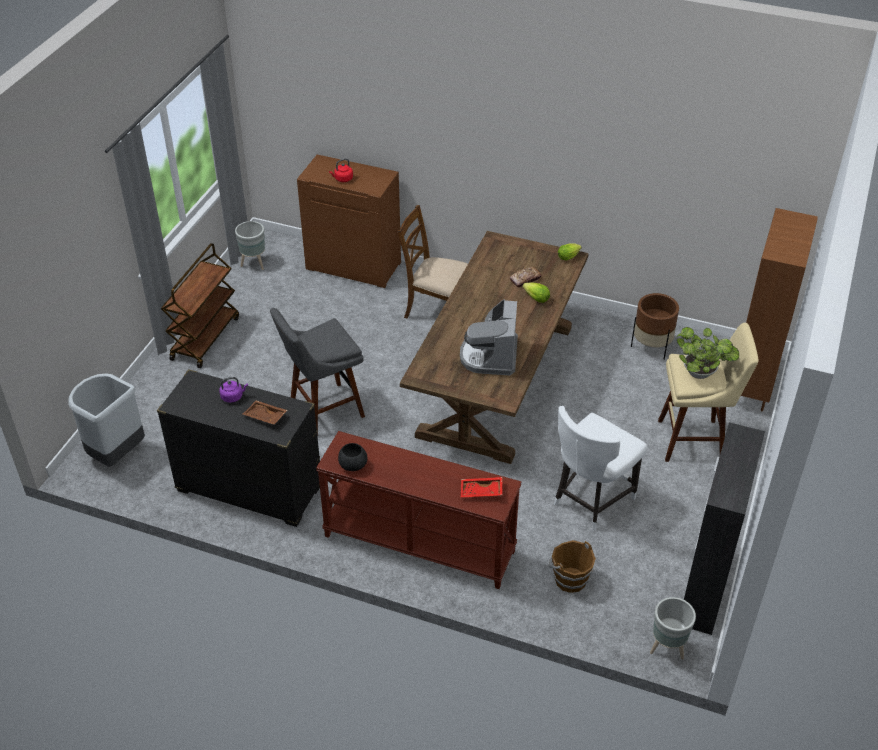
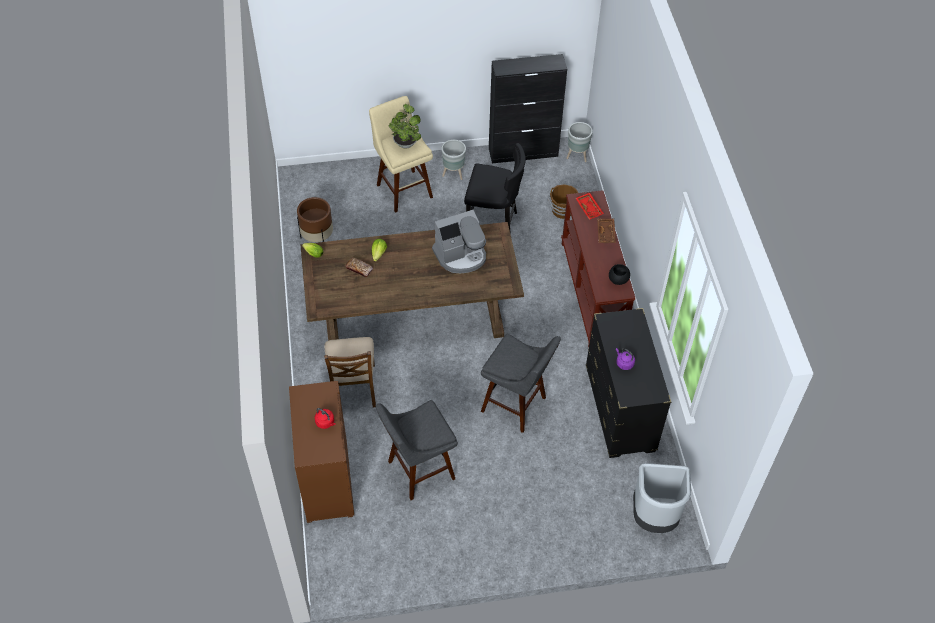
camera: 120 degrees left, 10 degrees up
(205, 338) = (492, 541): brown cart -> none
(254, 264) = (370, 566): grey planter -> grey planter (454, 174)
(265, 417) = (627, 334): brown tray -> brown tray (606, 233)
(313, 319) = (418, 471): none -> grey stool
(590, 500) = (493, 222): white chair -> black chair
(753, 386) = (328, 174): brown bookcase -> none

